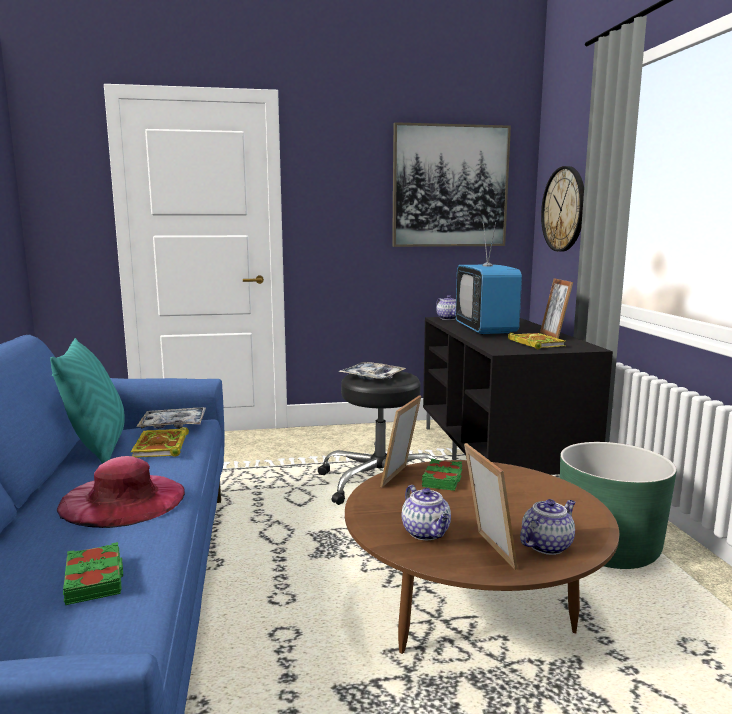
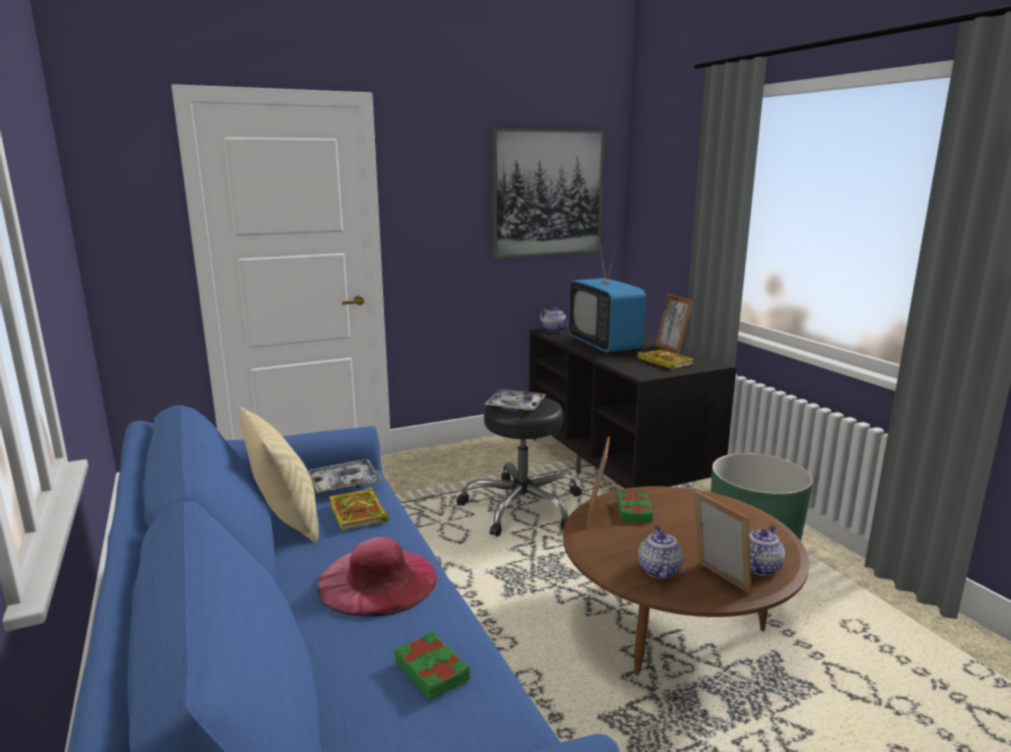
camera: 15 degrees left, 5 degrees up
(98, 447) = (286, 520): turquoise pillow -> beige pillow
(427, 533) = (658, 570): teapot -> teapot turned 135 degrees counterclockwise
(564, 209) = (662, 219): wall clock -> none

